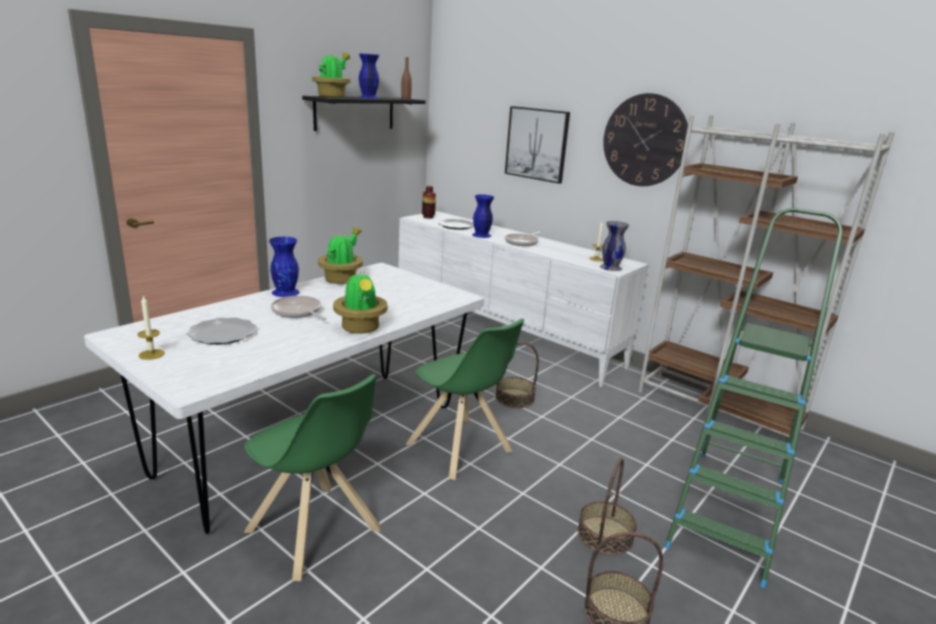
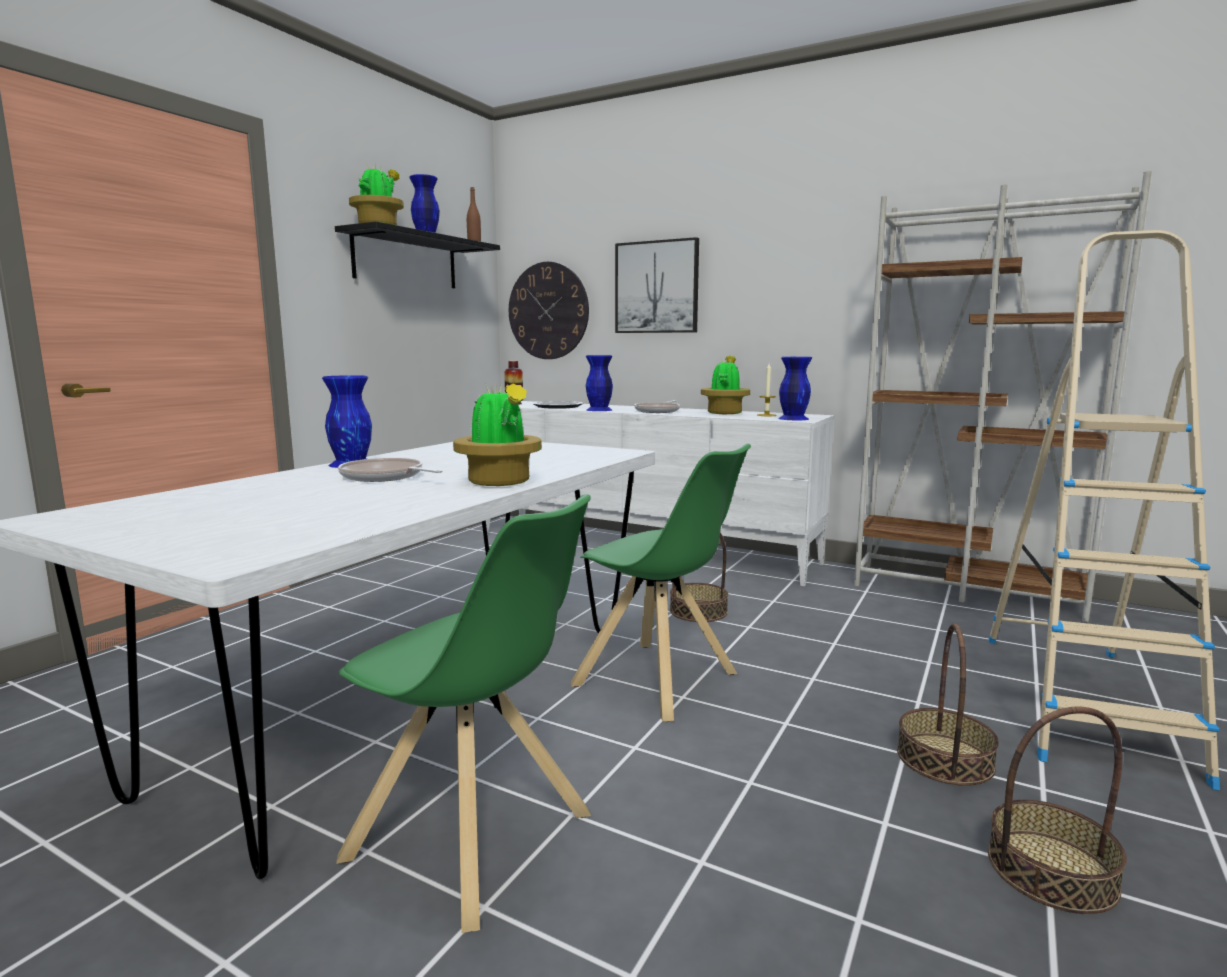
camera: 10 degrees left, 10 degrees down
(151, 354) = (135, 530): candle -> none
(222, 334) = (264, 502): plate -> none
(342, 279) = (432, 450): potted plant -> potted plant (725, 413)
(610, 267) = (792, 418): grey vase -> blue vase
(645, 140) = (807, 256): wall clock -> wall clock (548, 311)
(729, 511) = (1082, 700): green step ladder -> beige step ladder

